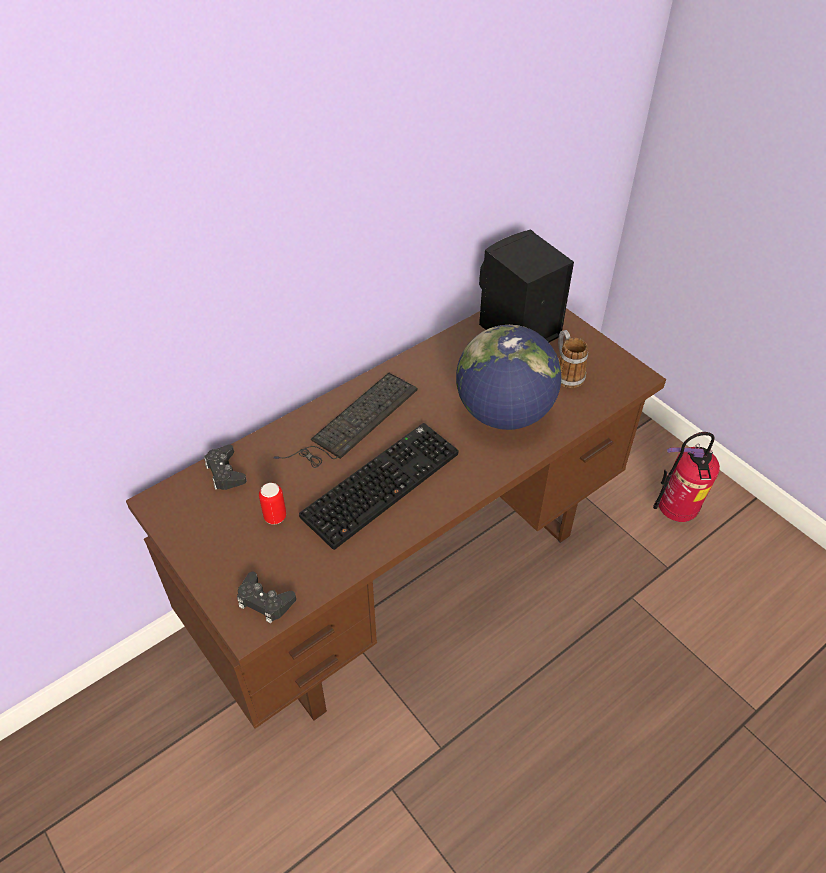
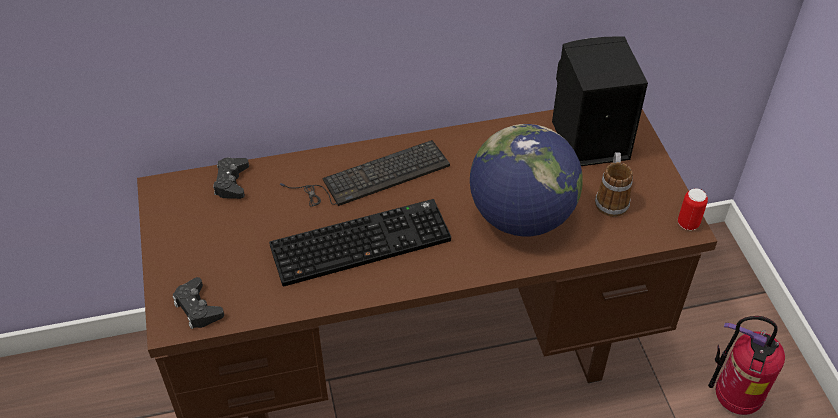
camera: 25 degrees right, 0 degrees up
(275, 517) = (250, 238): can -> can (688, 223)

